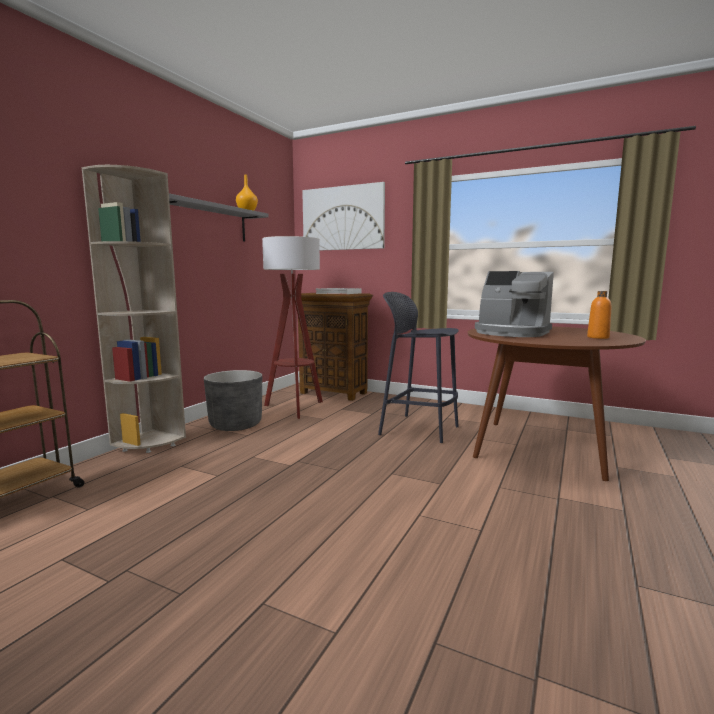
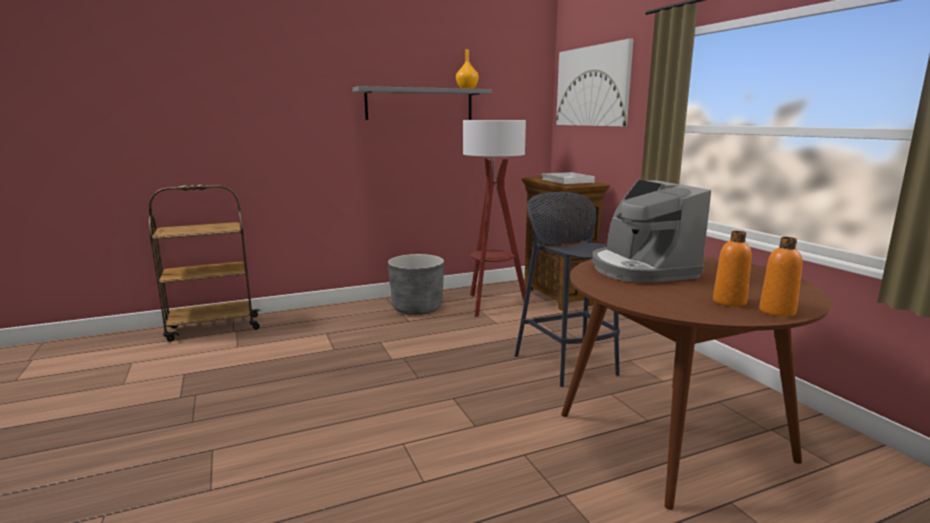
camera: 40 degrees right, 5 degrees up
(149, 447) = (333, 311): beige bookcase -> none
(625, 337) = (777, 311): none -> orange bottle

